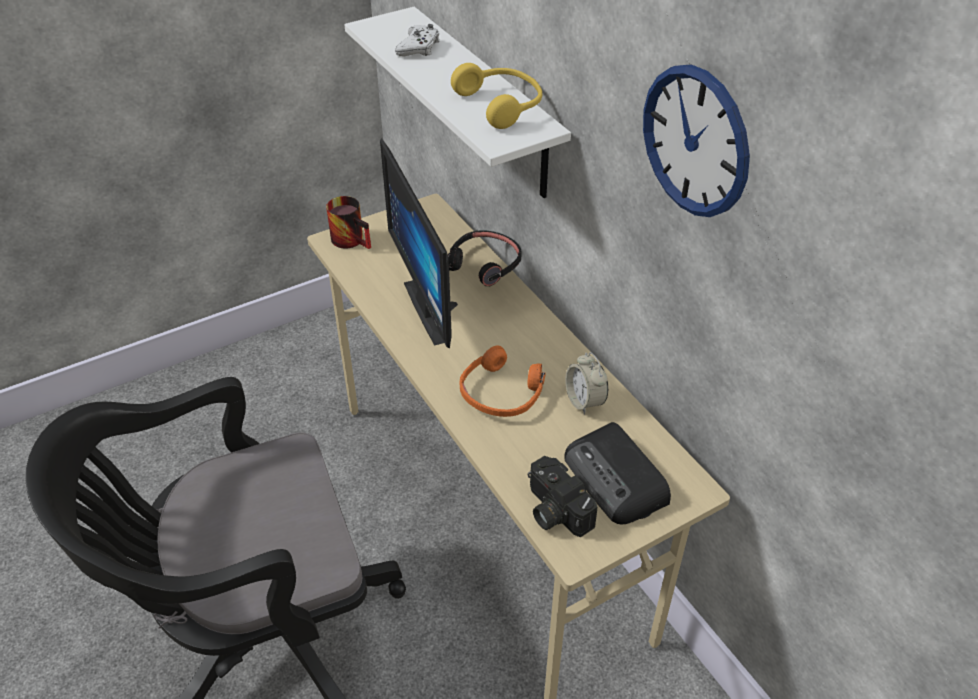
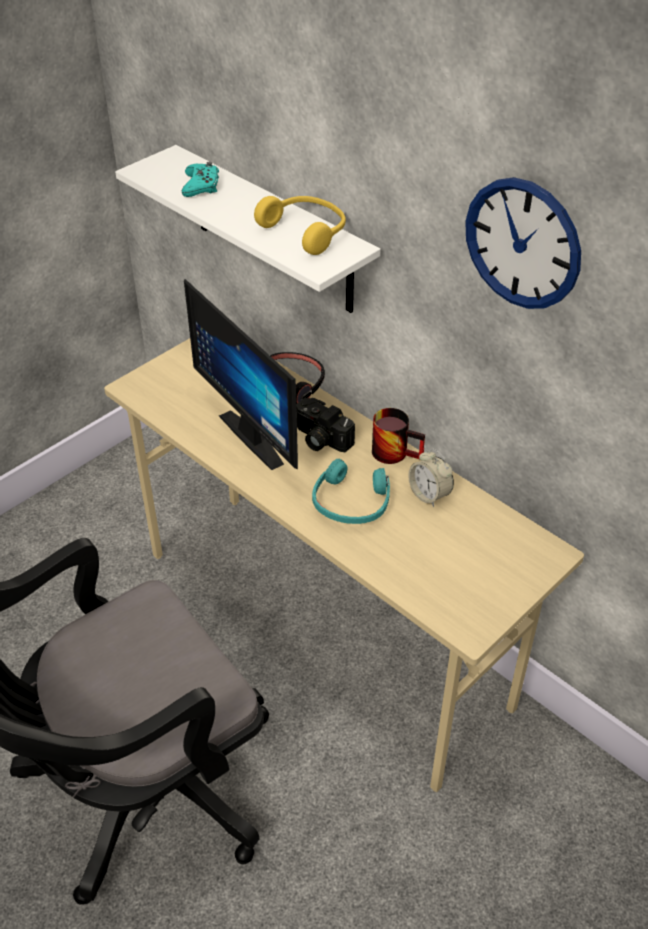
camera: 15 degrees left, 0 degrees up
(353, 239) = (152, 382): mug -> mug (396, 451)
(419, 48) = (201, 186): white game controller -> turquoise game controller
(501, 393) = (351, 502): orange headphones -> turquoise headphones
(553, 510) = (438, 598): camera -> camera (319, 439)
(616, 480) = (483, 559): radio -> none

